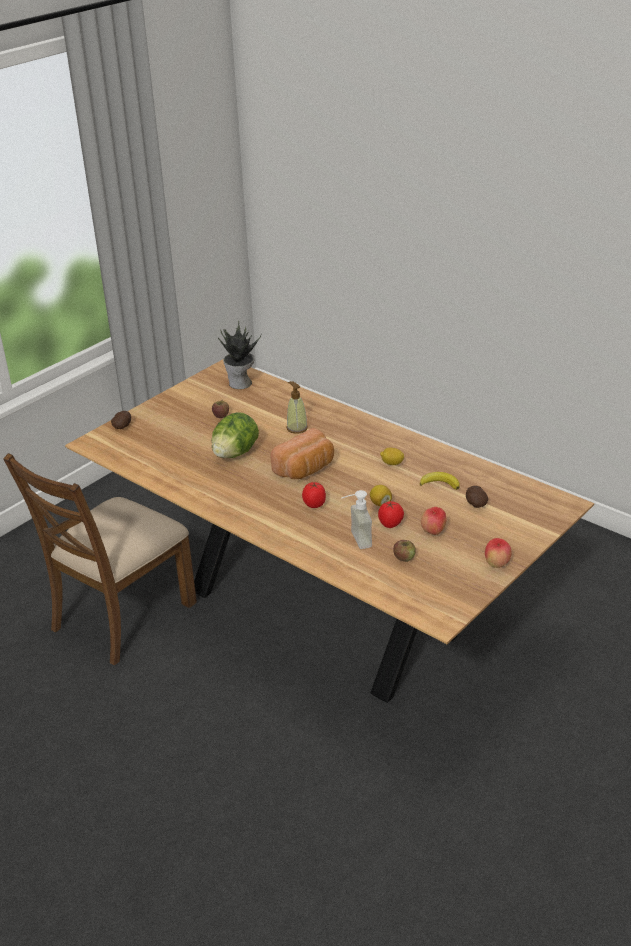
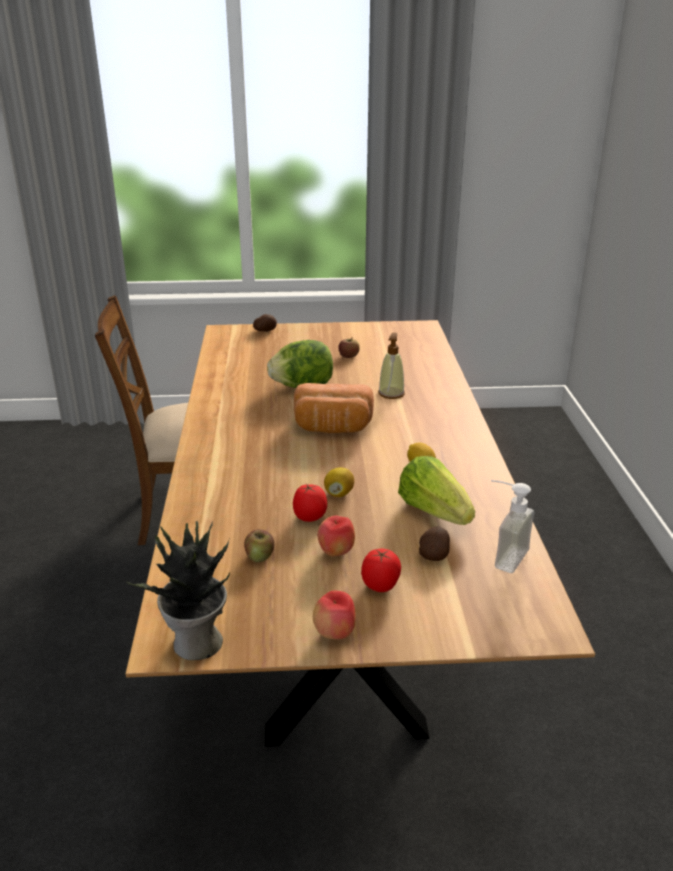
camera: 45 degrees right, 5 degrees down
(241, 384) = (411, 342): potted plant -> potted plant (197, 644)
(314, 504) = (281, 459): tomato -> tomato (381, 585)
(355, 540) = (250, 510): soap dispenser -> soap dispenser (502, 555)
(440, 483) = (434, 512): banana -> lettuce

